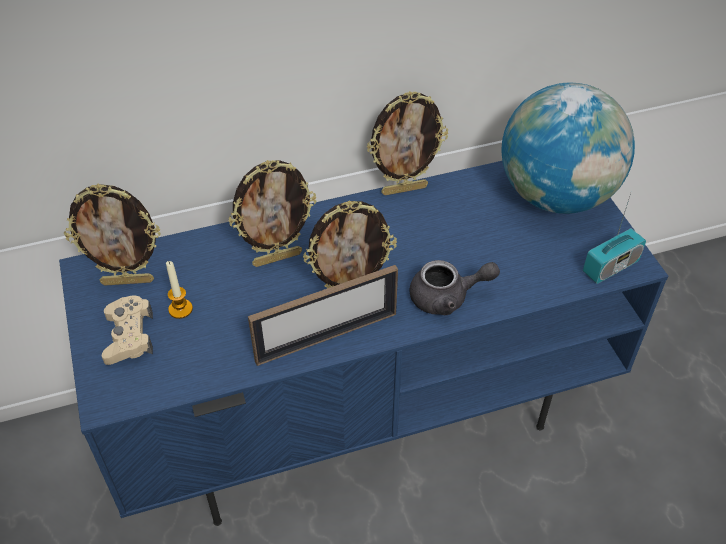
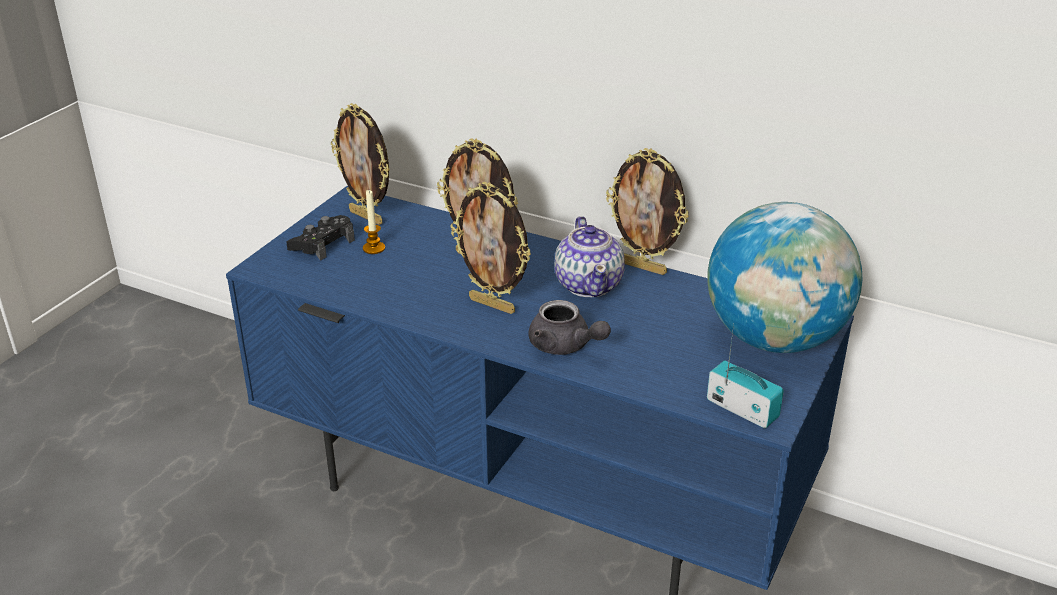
camera: 45 degrees right, 15 degrees down
(129, 336) = (322, 244): beige game controller -> black game controller
(327, 337) = (440, 316): picture frame -> none
(389, 230) = (589, 284): none -> teapot
(610, 267) = (742, 409): radio -> radio turned 150 degrees counterclockwise

